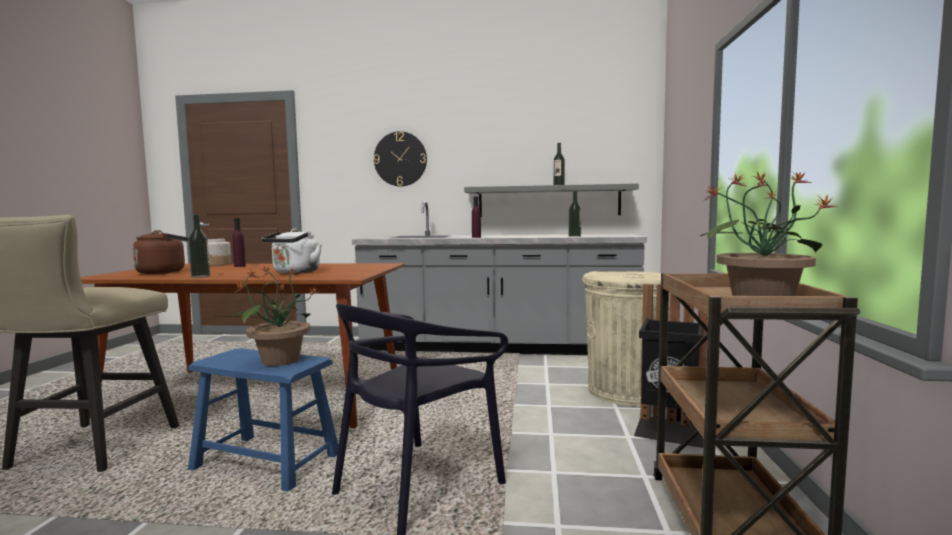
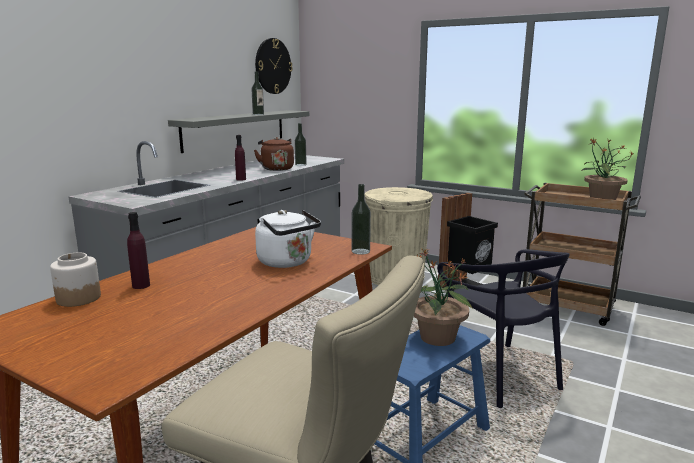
camera: 65 degrees left, 10 degrees up
(164, 272) = (134, 331): brown kettle -> brown kettle (276, 168)
(200, 276) = (250, 305): bottle -> bottle (360, 251)
(400, 159) = (85, 82): wall clock -> wall clock (273, 66)

